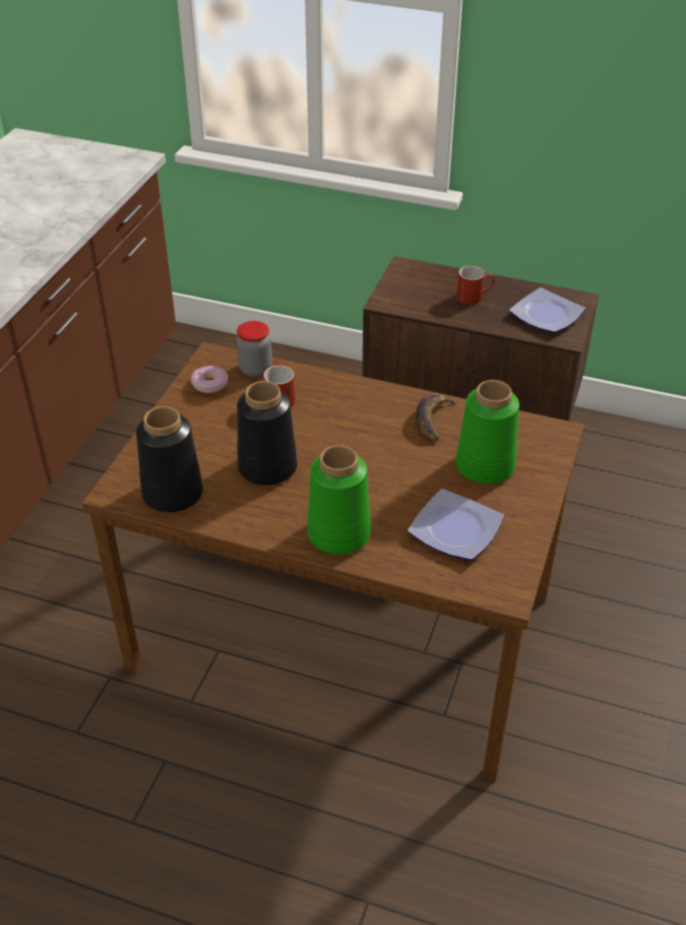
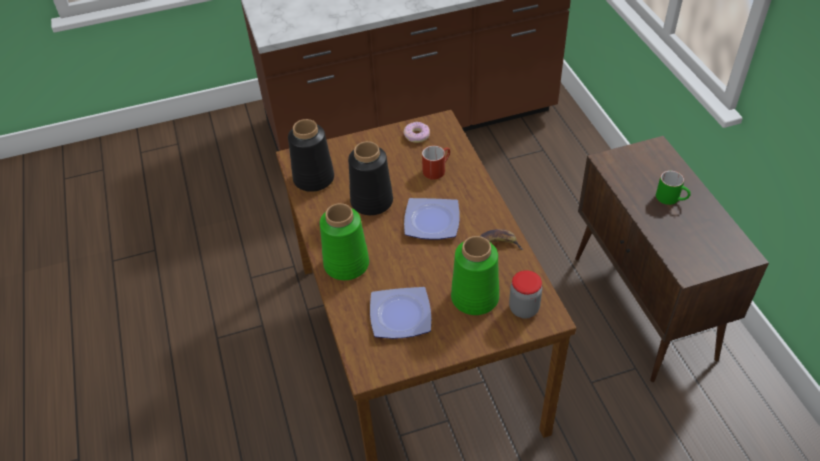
camera: 55 degrees right, 5 degrees up
(255, 369) = (451, 144): jar -> jar (524, 308)
(474, 296) = (672, 198): red mug -> green mug
(548, 315) = (701, 248): plate -> plate (432, 222)

